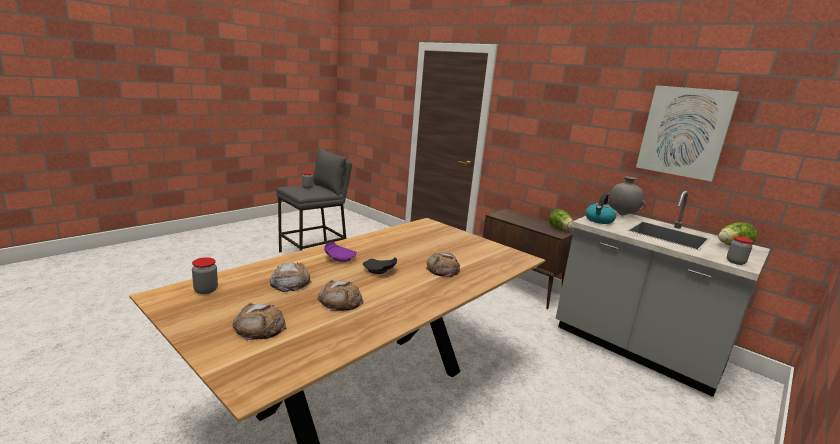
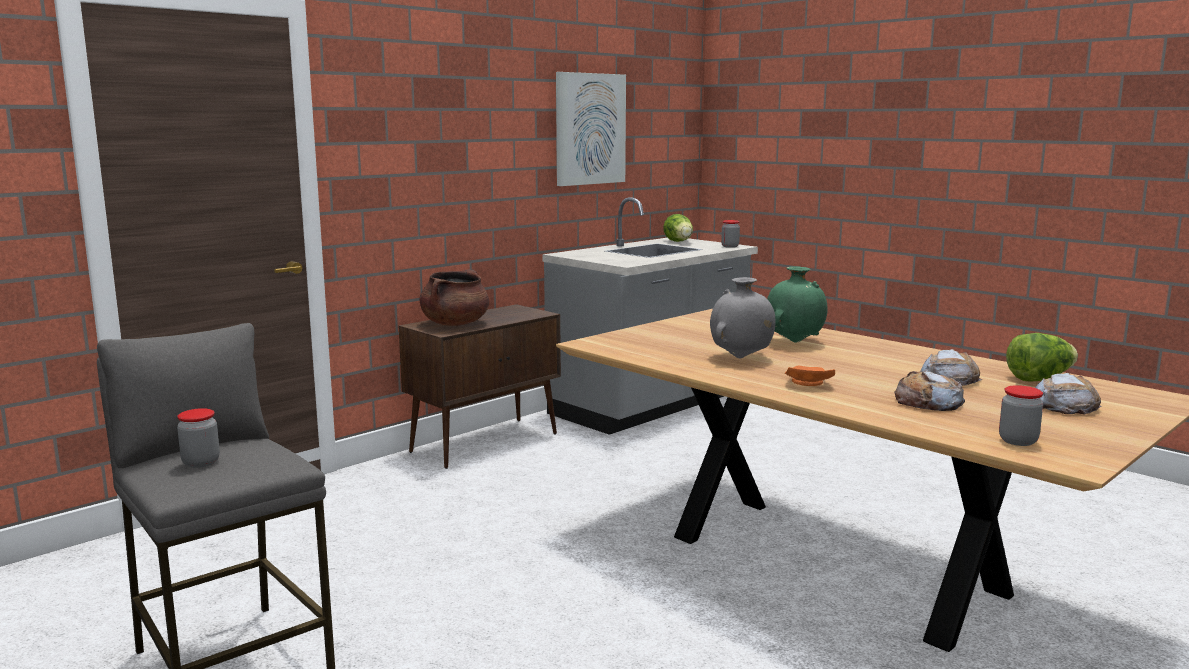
camera: 85 degrees left, 5 degrees down
(339, 258) = (807, 383): purple plate -> orange plate
(379, 271) = (834, 365): black plate -> none
(443, 269) = (794, 342): bread -> green vase
(515, 217) = (455, 324): none -> brown cooking pot
(560, 229) = (515, 310): lettuce -> lettuce (1039, 379)
(599, 220) = (615, 260): kettle -> none
(621, 215) = (581, 253): grey vase -> grey vase (741, 358)

